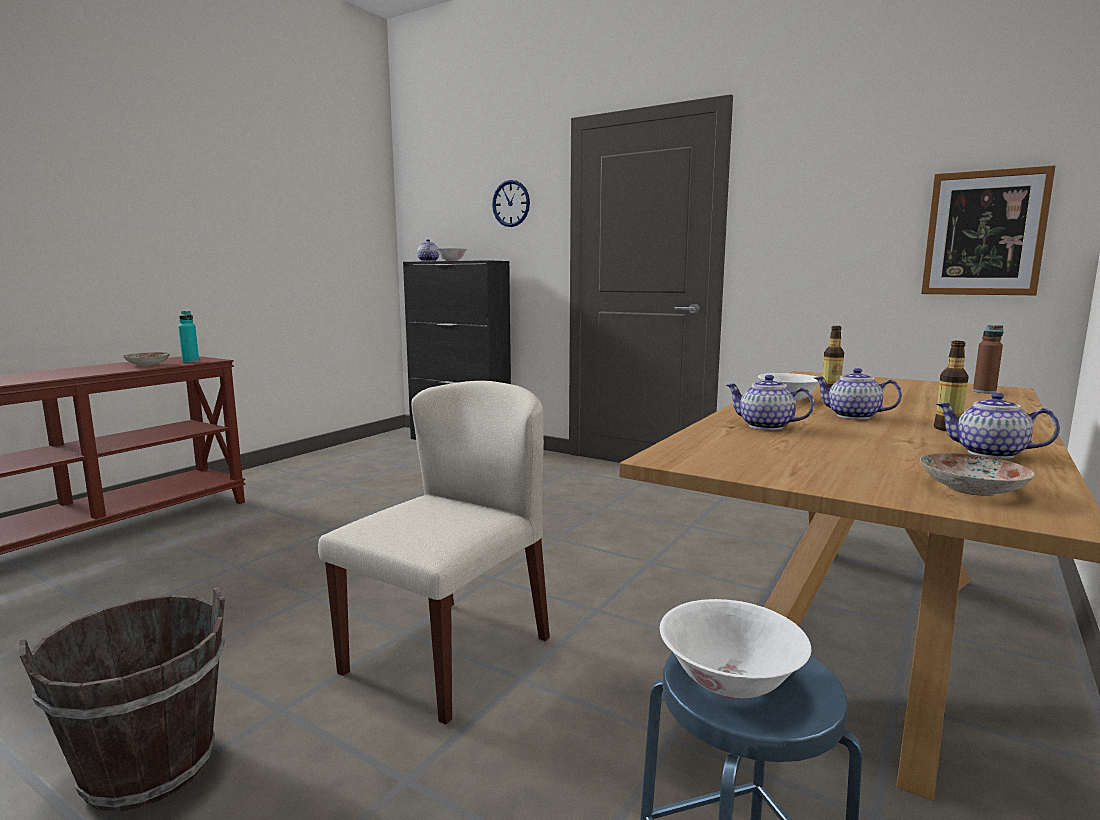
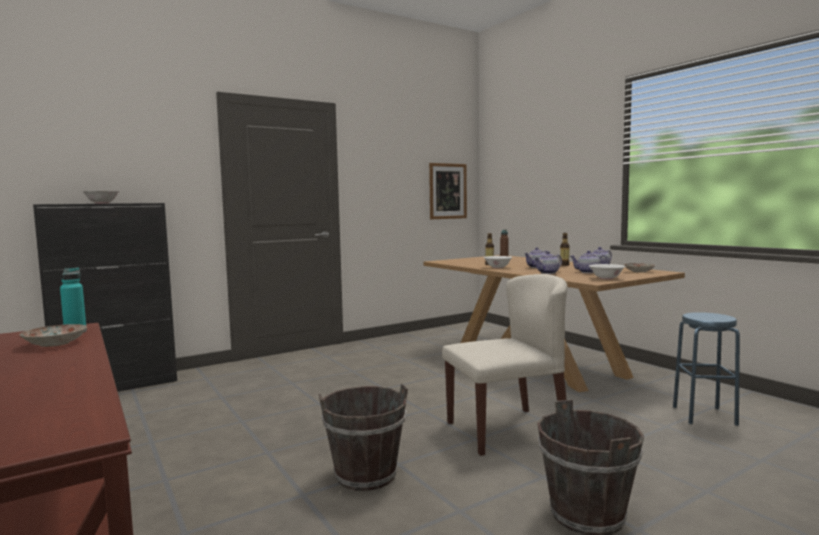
camera: 65 degrees left, 5 degrees down
(281, 585) = (366, 475): none -> brown bucket
(428, 261) = (62, 203): teapot -> teapot (588, 272)
(448, 653) = (506, 430): beige chair -> beige chair turned 105 degrees clockwise
(511, 203) = (155, 152): wall clock -> none
(731, 682) = (711, 318): white bowl -> white bowl (606, 278)

